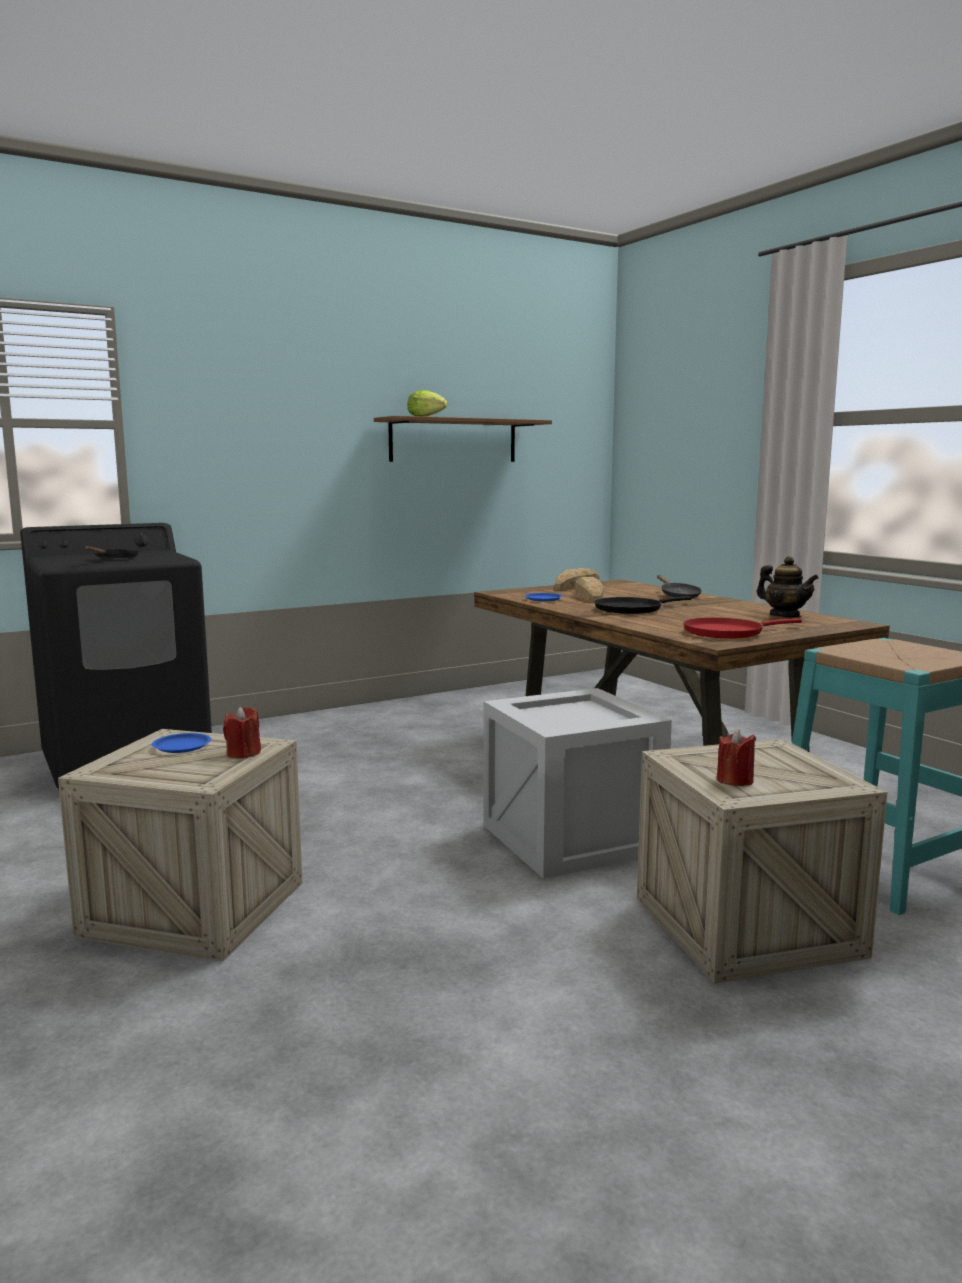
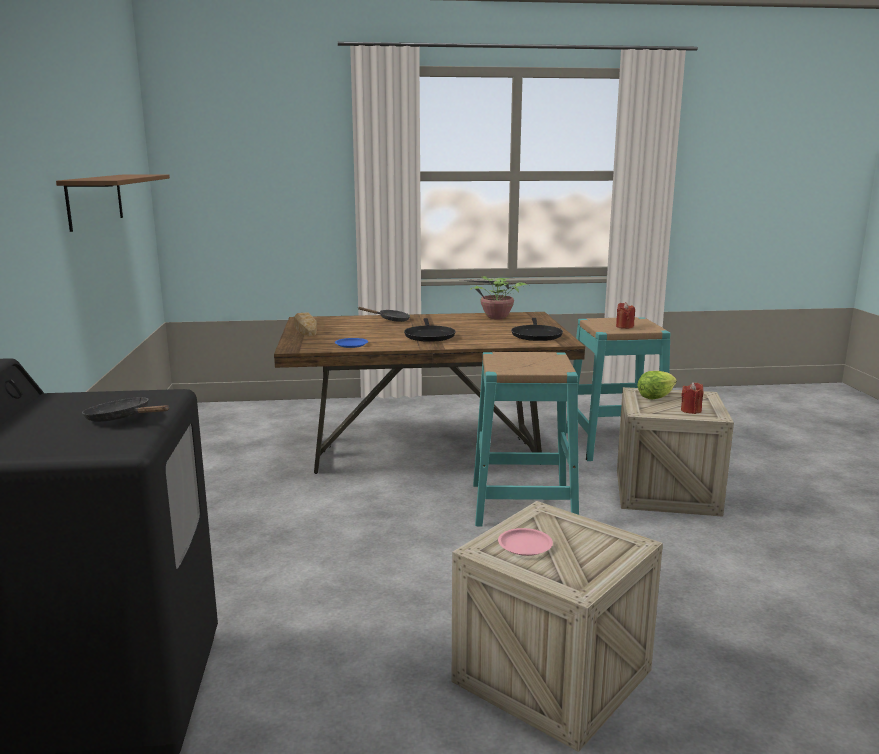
camera: 65 degrees left, 5 degrees up
(182, 746) = (524, 545): blue plate -> pink plate
(243, 753) = (563, 522): red candle -> red candle (624, 326)
(426, 417) = (103, 178): lettuce -> lettuce (655, 397)
(571, 838) = (523, 504): crate -> turquoise stool
(589, 597) = (362, 335): bread -> none
(727, 632) = (536, 335): red frying pan -> black frying pan
(785, 616) = (496, 318): teapot -> potted plant

